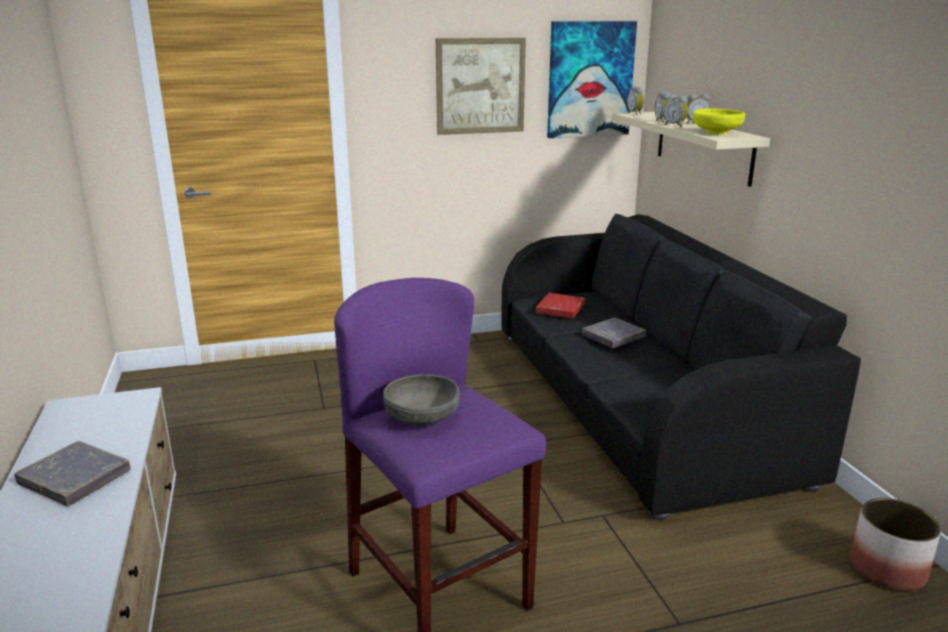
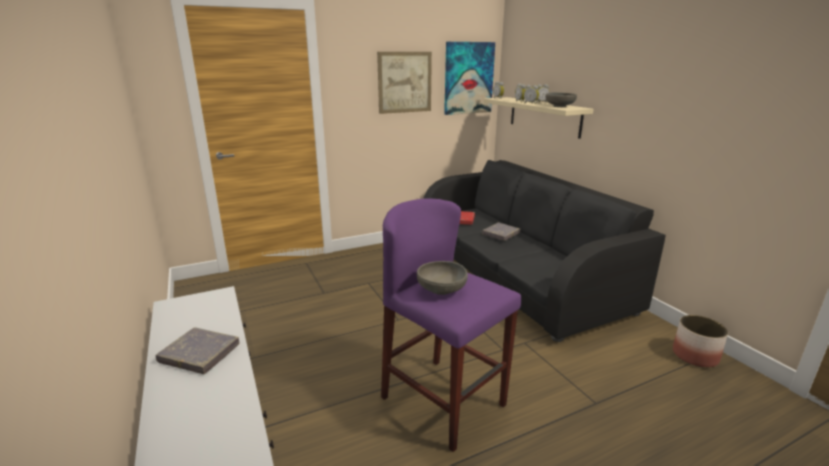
camera: 10 degrees left, 0 degrees up
(716, 132) = (559, 106): yellow bowl -> grey bowl

